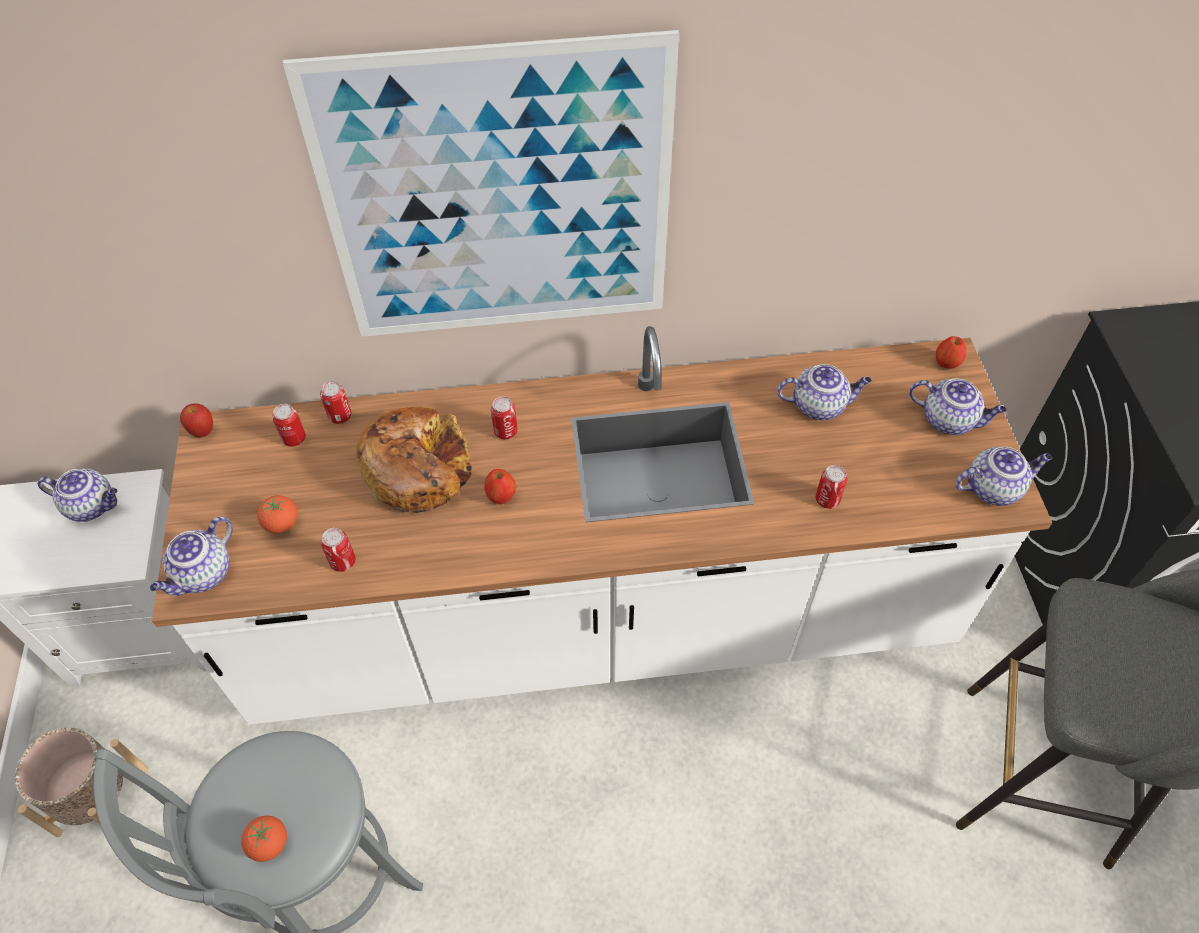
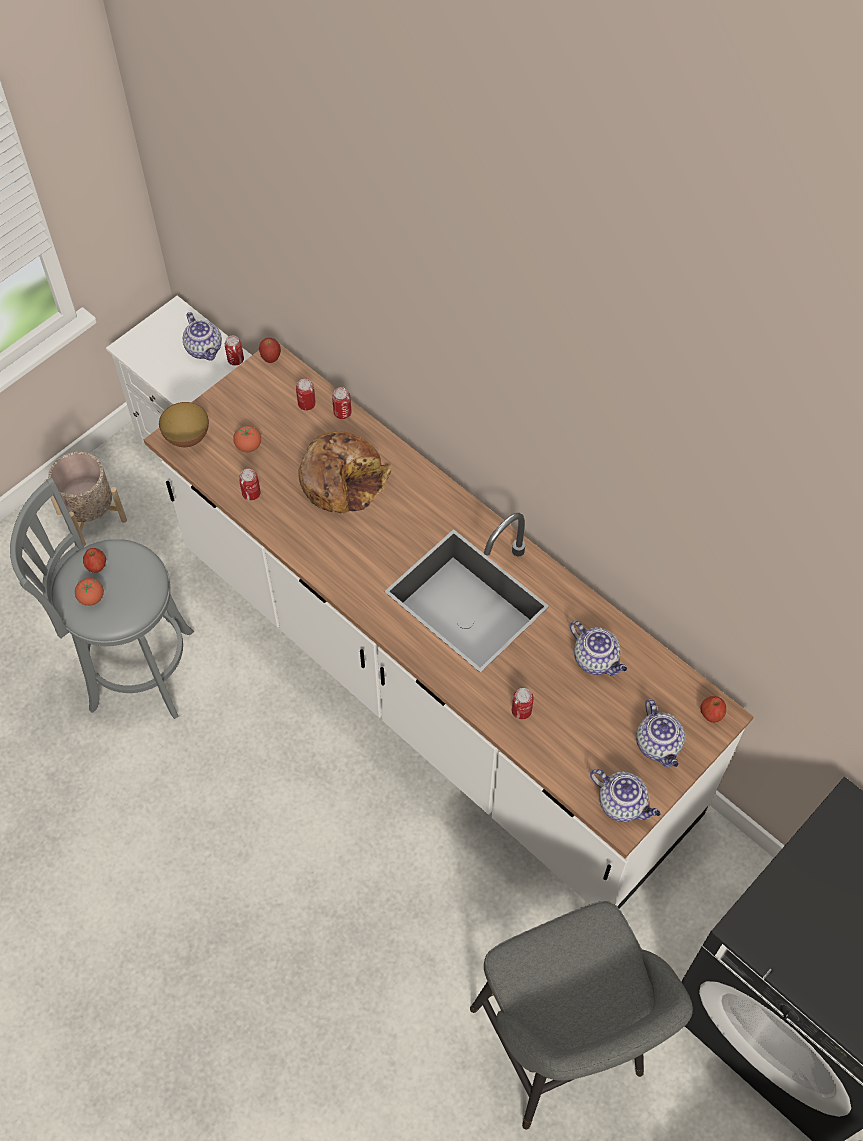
camera: 50 degrees right, 5 degrees up
(203, 574) = (187, 438): teapot -> bowl
(499, 200) = (465, 366): picture -> none
(501, 496) = (362, 536): apple -> apple (97, 567)
(505, 431) = (410, 503): can -> can (235, 360)

